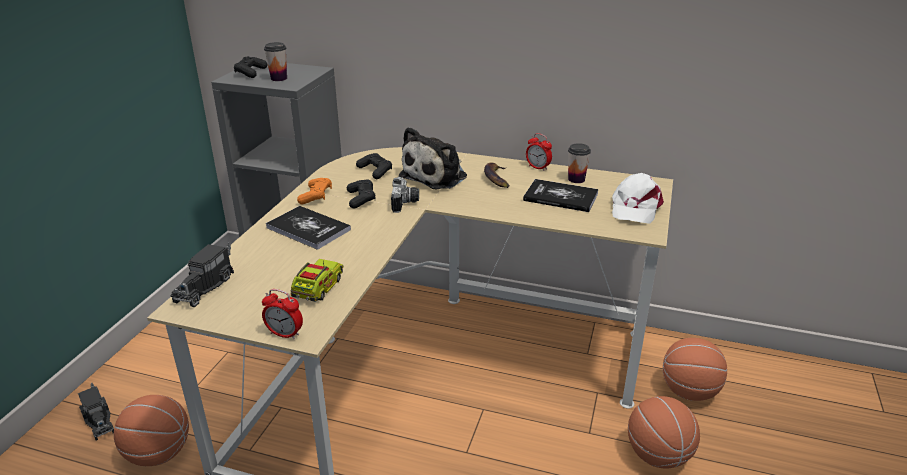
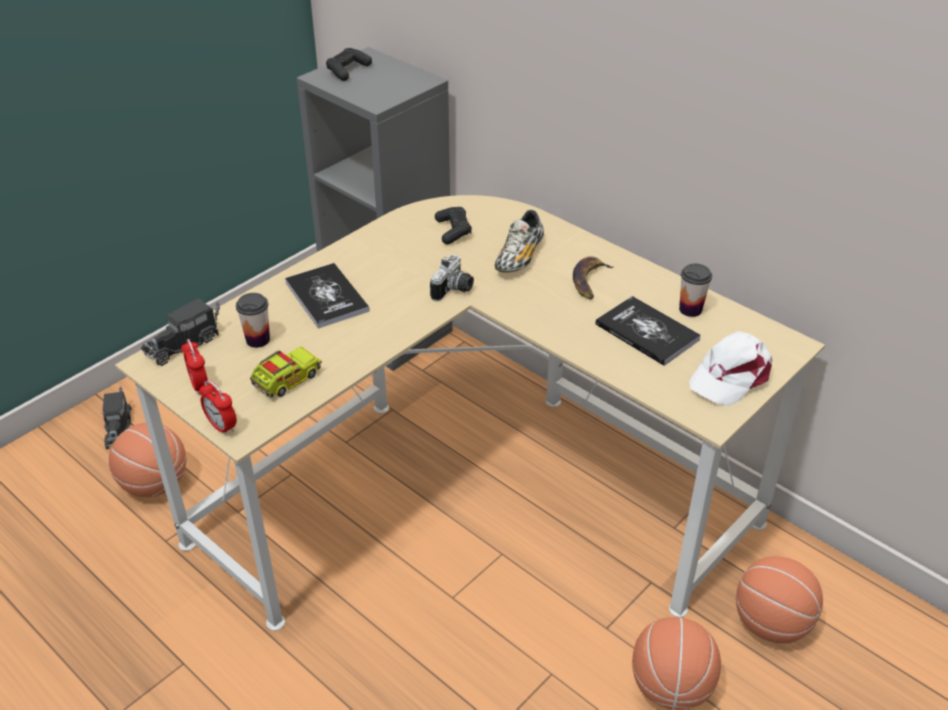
camera: 25 degrees right, 10 degrees up
(279, 78) = (371, 88): cup -> cup (258, 340)
(316, 196) = (363, 252): orange game controller -> none
(361, 199) = (409, 269): black game controller -> none
(436, 176) = (519, 257): plush toy -> shoe
(538, 168) = (655, 277): alarm clock -> alarm clock (199, 385)

